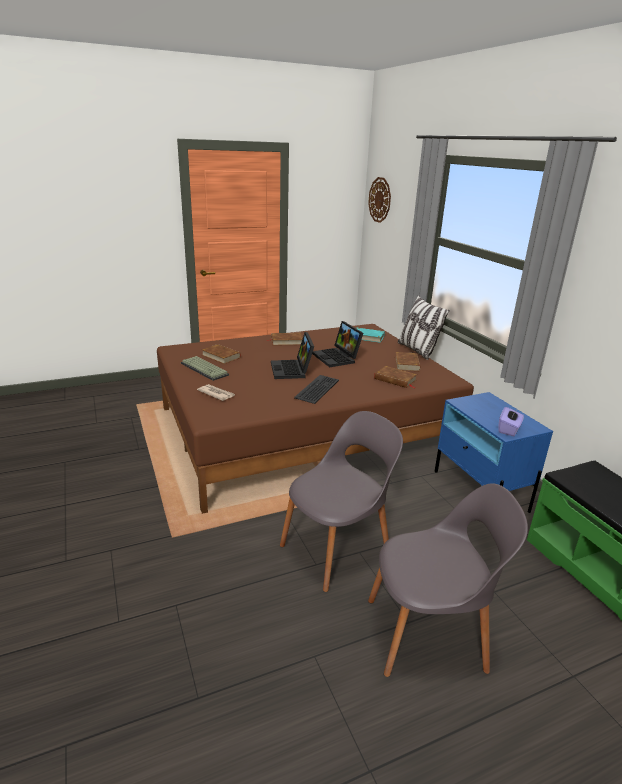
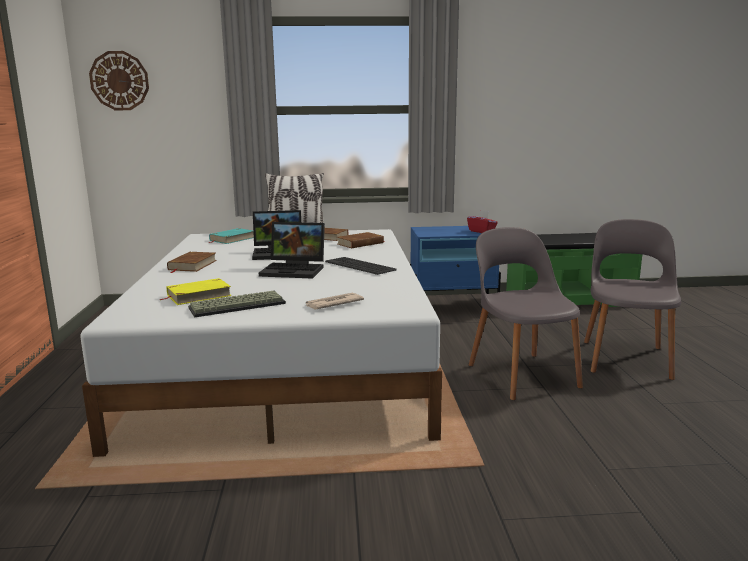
camera: 70 degrees left, 10 degrees down
(221, 356) = (198, 295): brown book -> yellow book
(304, 430) = (286, 359): brown bed -> white bed
(509, 429) = (482, 231): purple tissue box -> red tissue box

